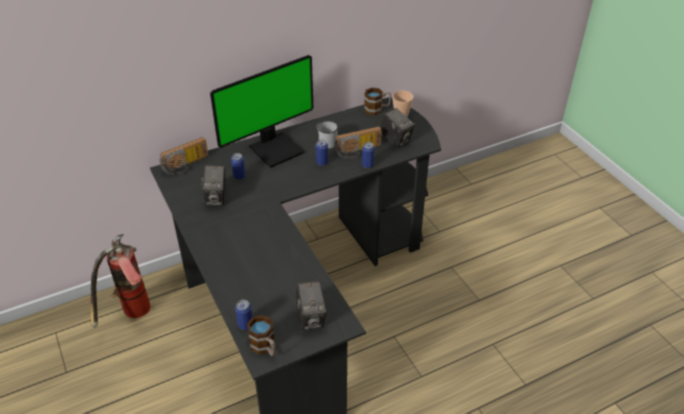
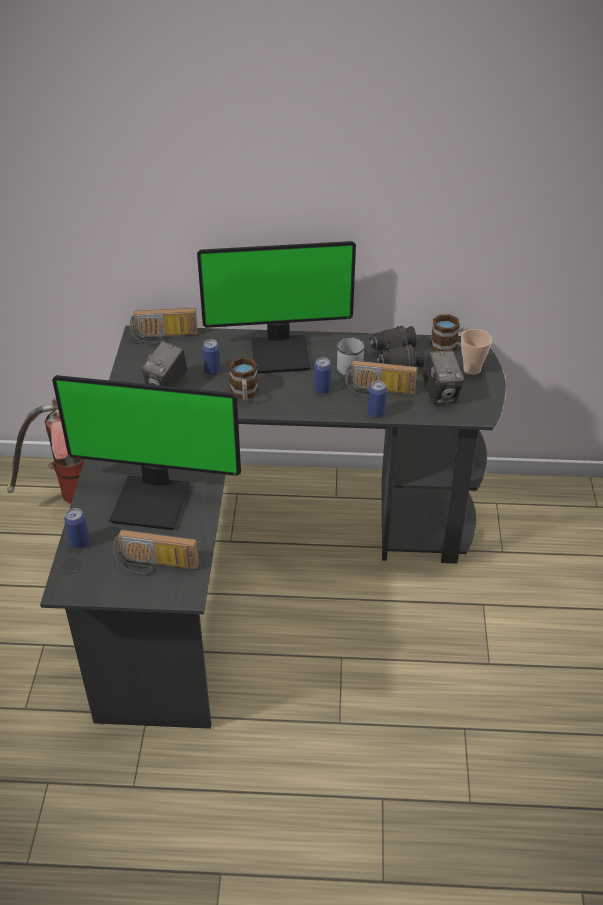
camera: 30 degrees right, 0 degrees up
(265, 347) = (78, 576): mug -> mug (244, 394)
(272, 276) = (153, 501): none -> monitor
(311, 317) = (155, 566): camera -> radio
(350, 127) = (395, 358): none -> black binoculars

